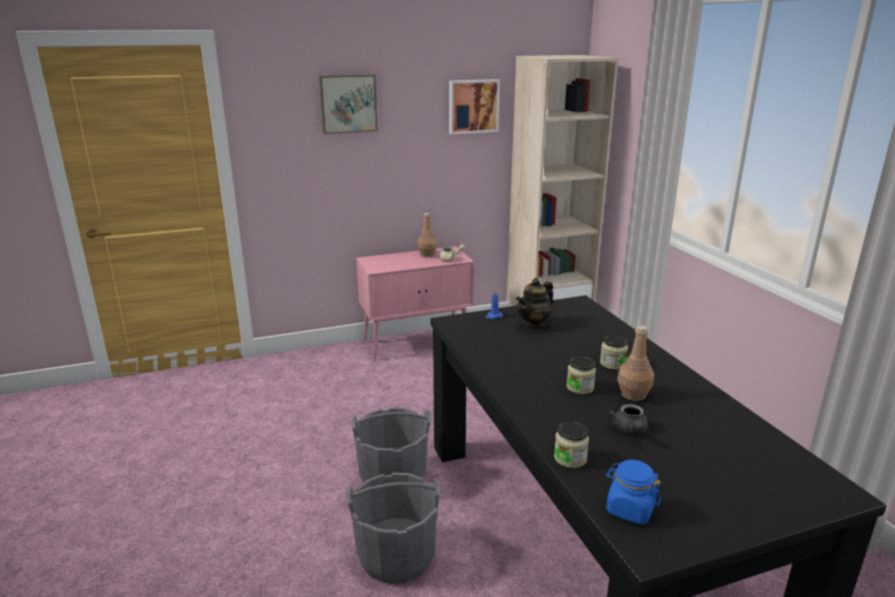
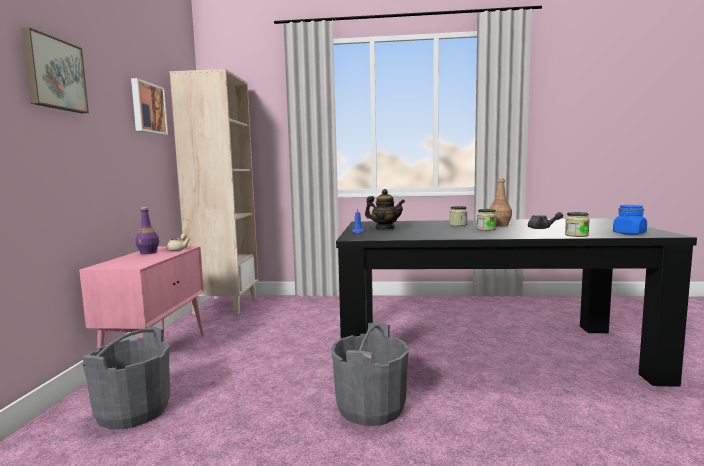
camera: 65 degrees left, 15 degrees down
(396, 556) = (484, 426): grey bucket -> grey bucket (133, 411)
(427, 254) = (148, 252): brown bottle -> purple bottle
(534, 324) = (385, 228): teapot -> teapot turned 45 degrees counterclockwise

